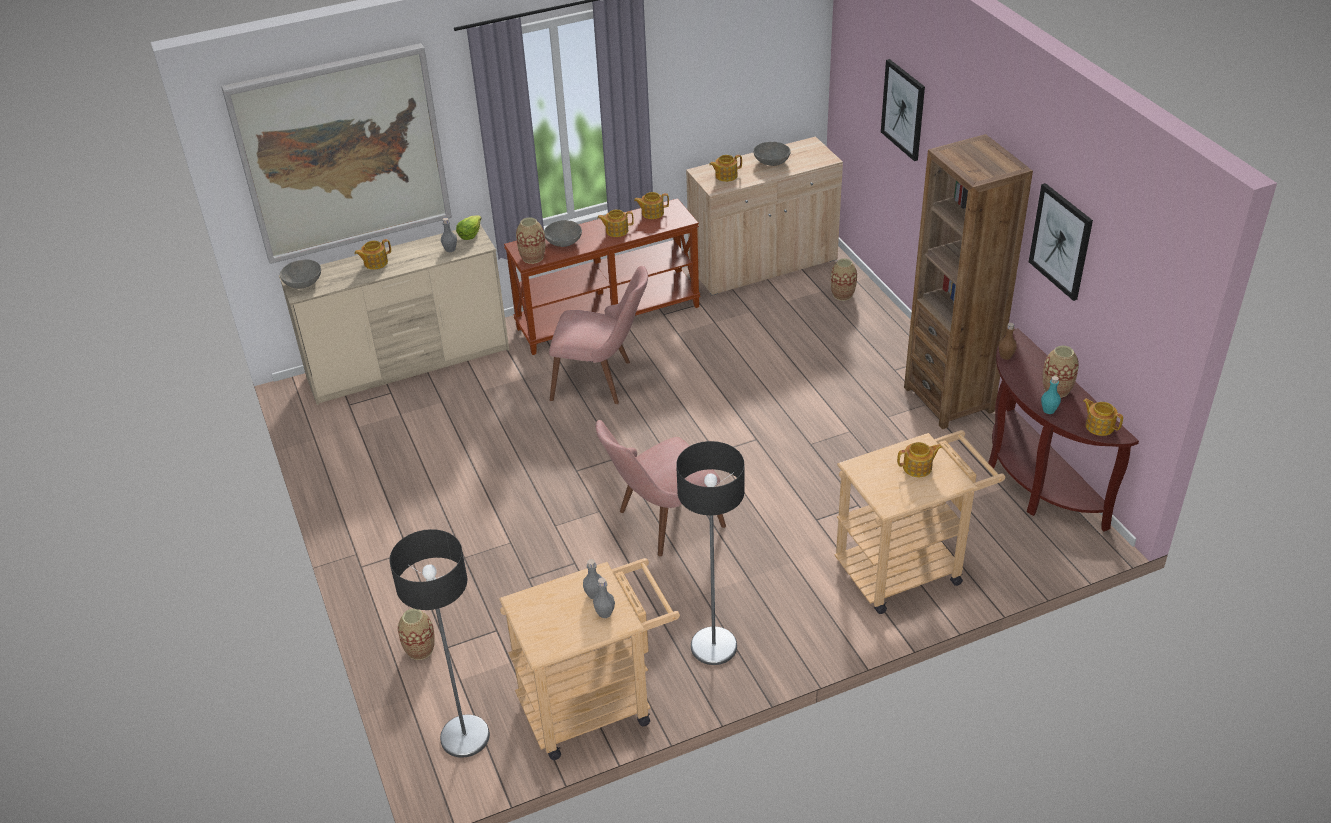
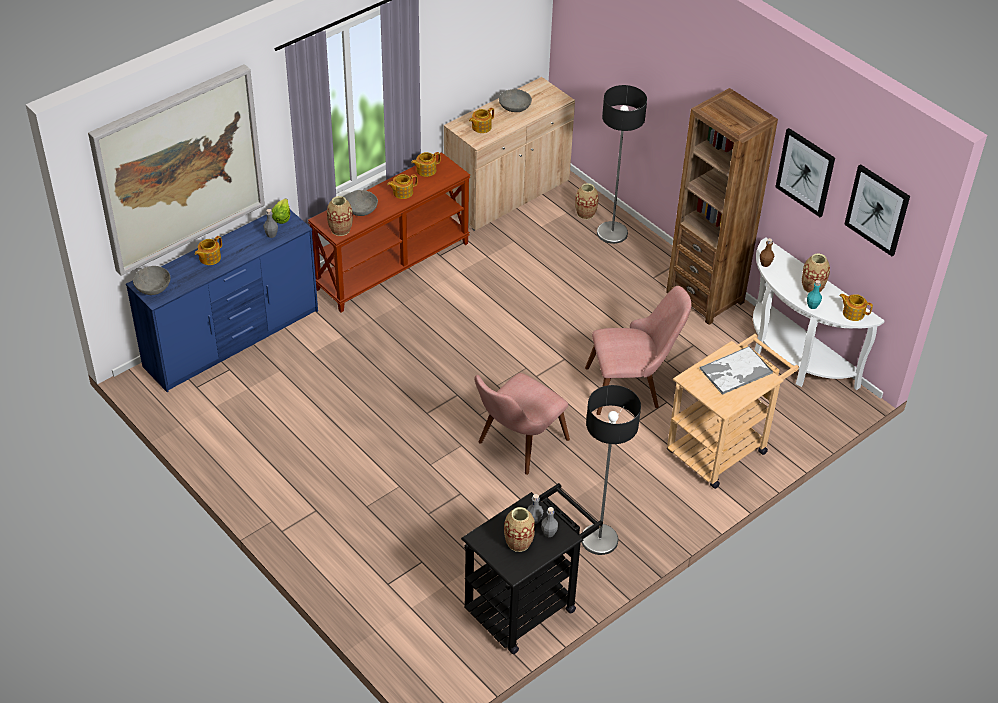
camera: 20 degrees left, 5 degrees up
(409, 364) = (233, 339): beige dresser -> blue dresser
(420, 649) = (366, 590): vase -> vase (518, 542)
(464, 737) = (436, 652): floor lamp -> floor lamp (612, 233)
(596, 704) = (527, 604): beige cart -> black cart
(602, 380) = (413, 326): pink chair -> pink chair (632, 386)
(903, 109) = (639, 60): picture -> picture (877, 209)
(918, 468) = (735, 371): teapot -> tray
(1034, 481) = (793, 357): brown console table -> white console table

